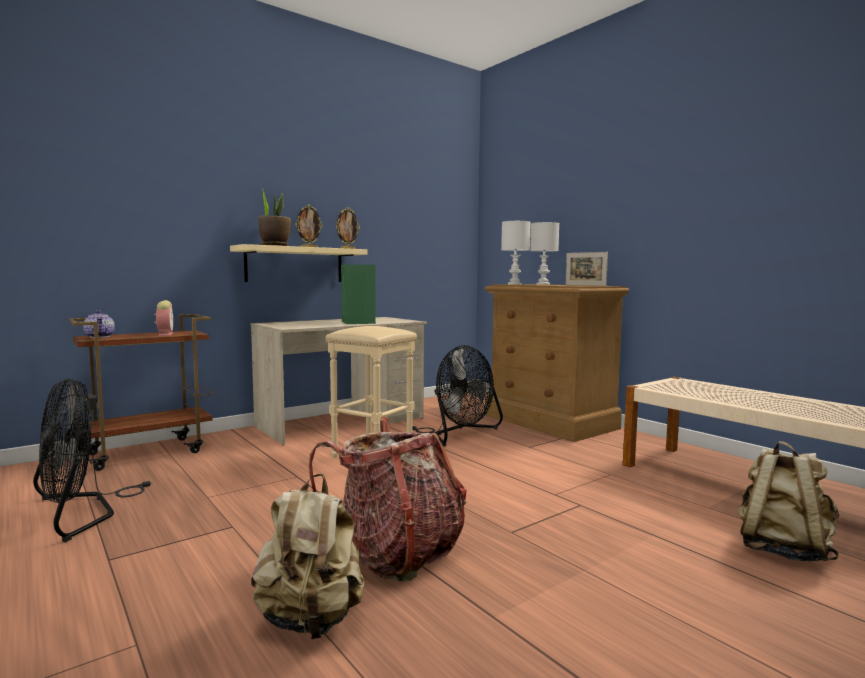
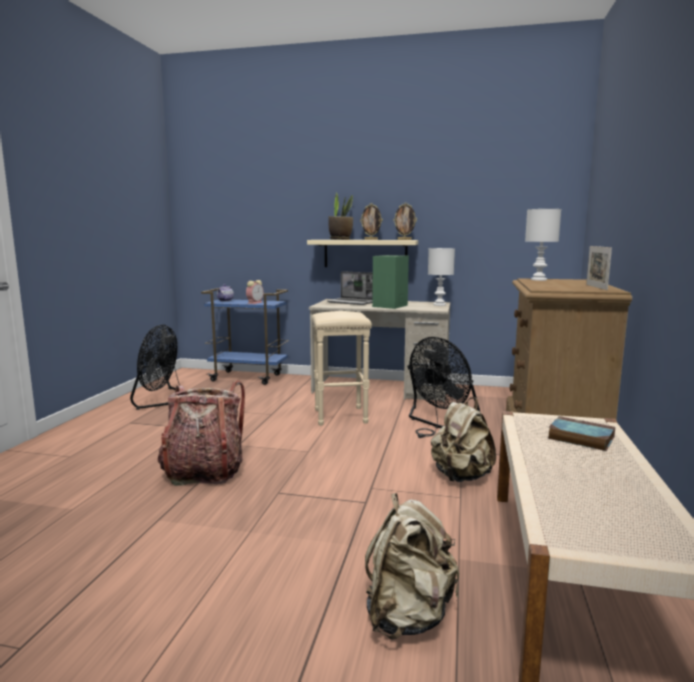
camera: 50 degrees right, 5 degrees up
(149, 452) = (249, 378): brown cart -> blue cart
(303, 323) = (352, 302): none -> laptop
(311, 620) = (115, 478): beige backpack -> beige backpack (461, 476)
(456, 434) = (434, 421): black fan -> black fan turned 135 degrees counterclockwise
(543, 284) = (579, 281): white table lamp -> white table lamp (440, 305)
(705, 388) = (579, 438): none -> book

